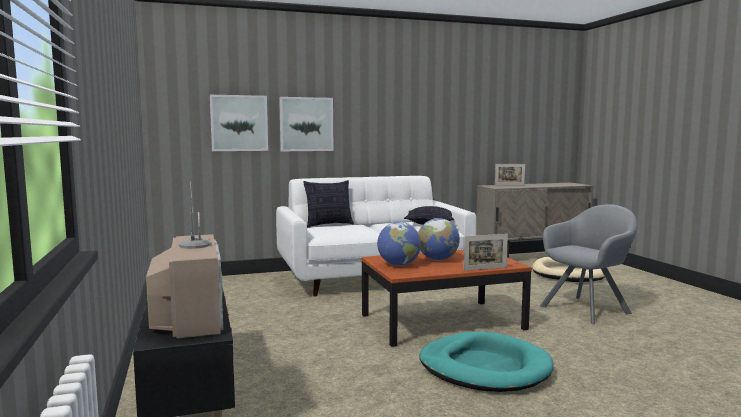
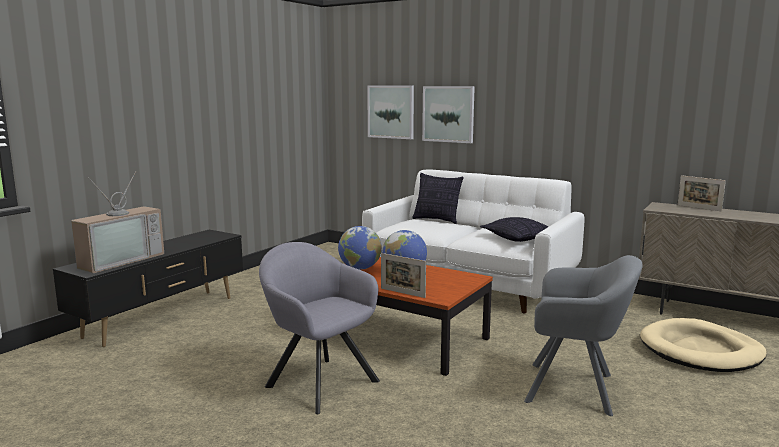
camera: 50 degrees right, 5 degrees up
(484, 367) = (318, 381): turquoise dog bed -> grey armchair

